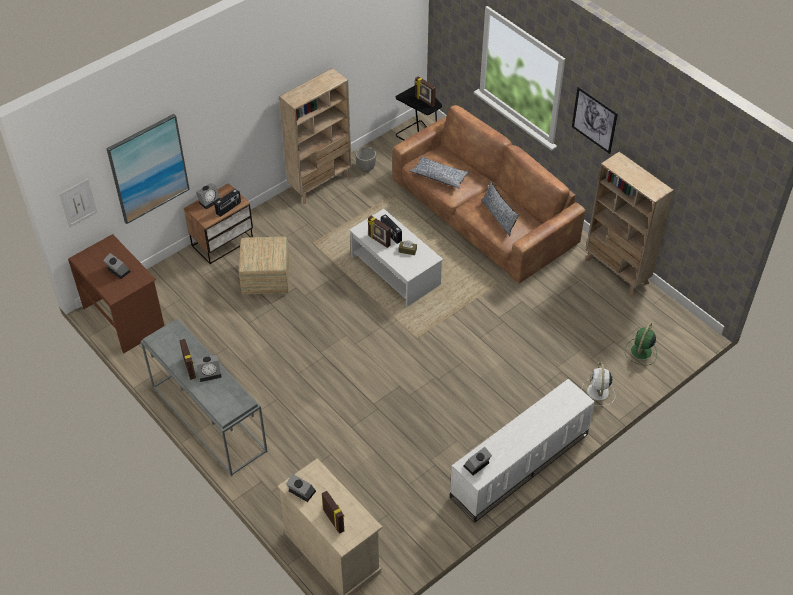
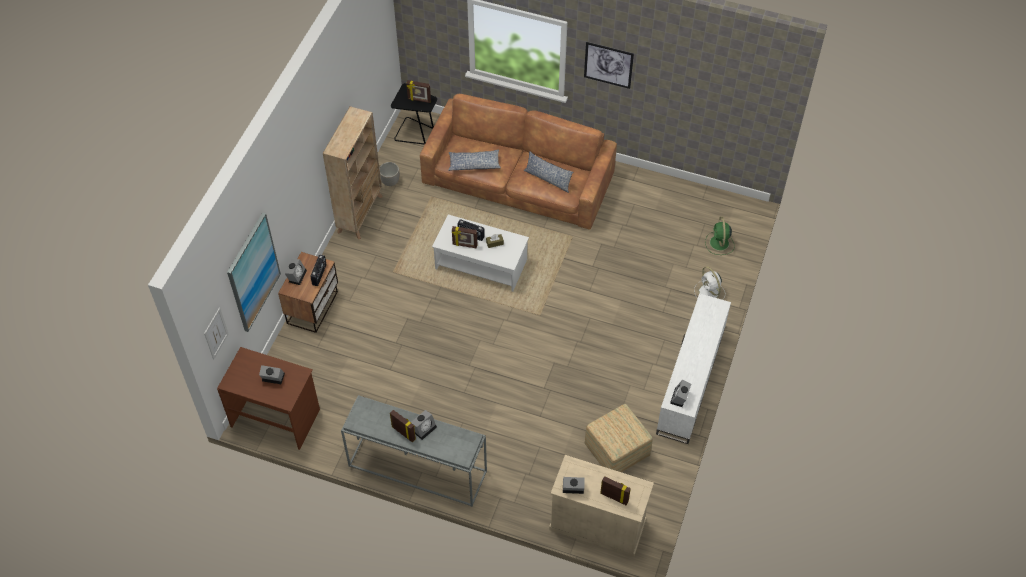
camera: 30 degrees left, 5 degrees up
(265, 279) = (375, 323): ottoman -> ottoman (616, 451)
(617, 271) = (658, 183): beige bookcase -> none

